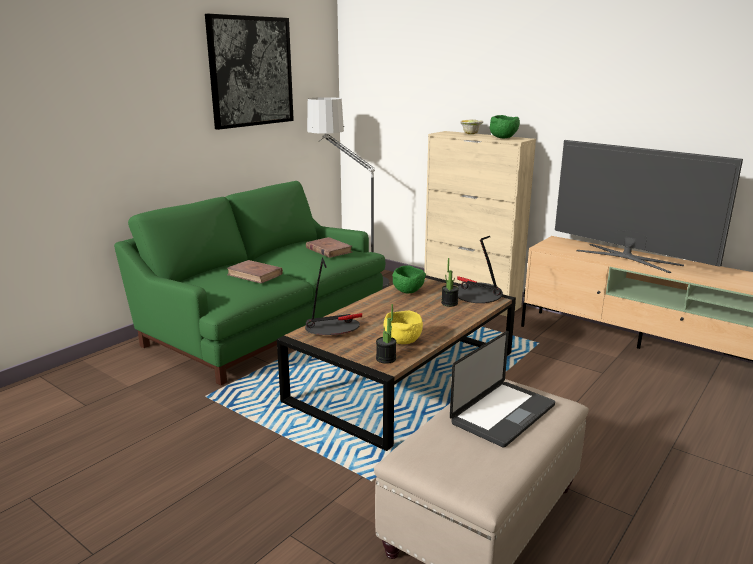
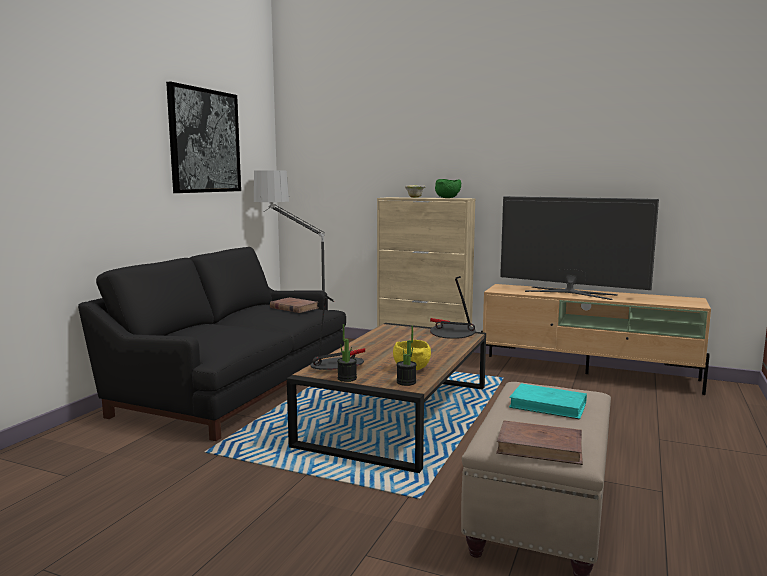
camera: 15 degrees left, 10 degrees down
(255, 274) = (234, 329): brown book -> brown book (540, 447)
(265, 323) = (232, 386): green sofa -> black sofa
(408, 291) = (387, 335): green bowl -> none
(449, 303) = (432, 340): potted plant -> potted plant (347, 378)
(503, 414) = (548, 405): laptop -> turquoise book

